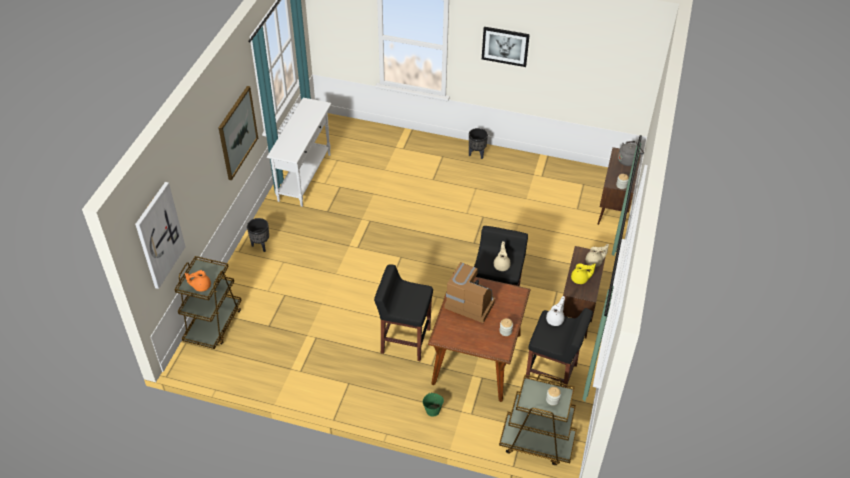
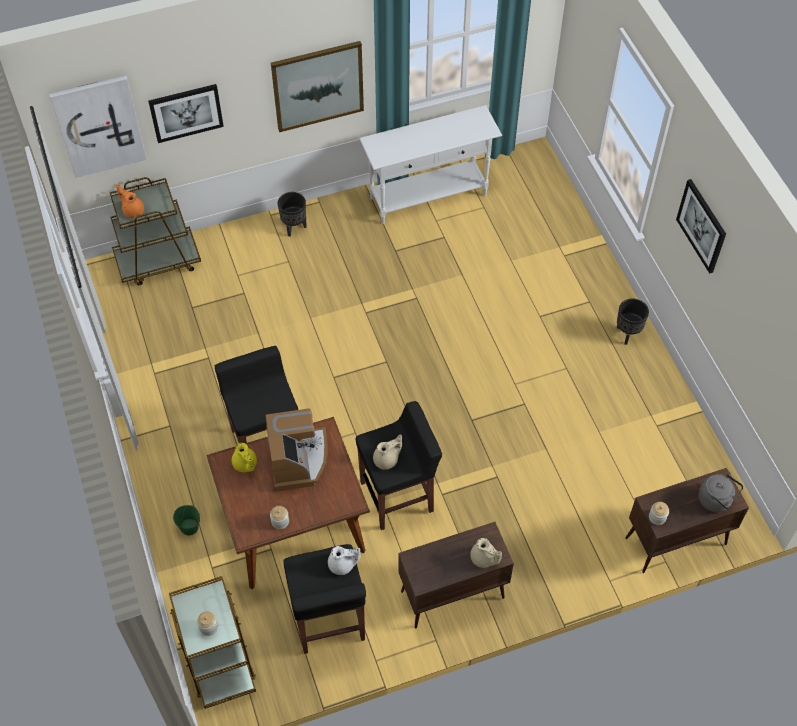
camera: 55 degrees right, 10 degrees up
(192, 194) = (186, 112): none -> picture
(580, 279) = (440, 558): yellow teapot -> yellow teapot (245, 464)

